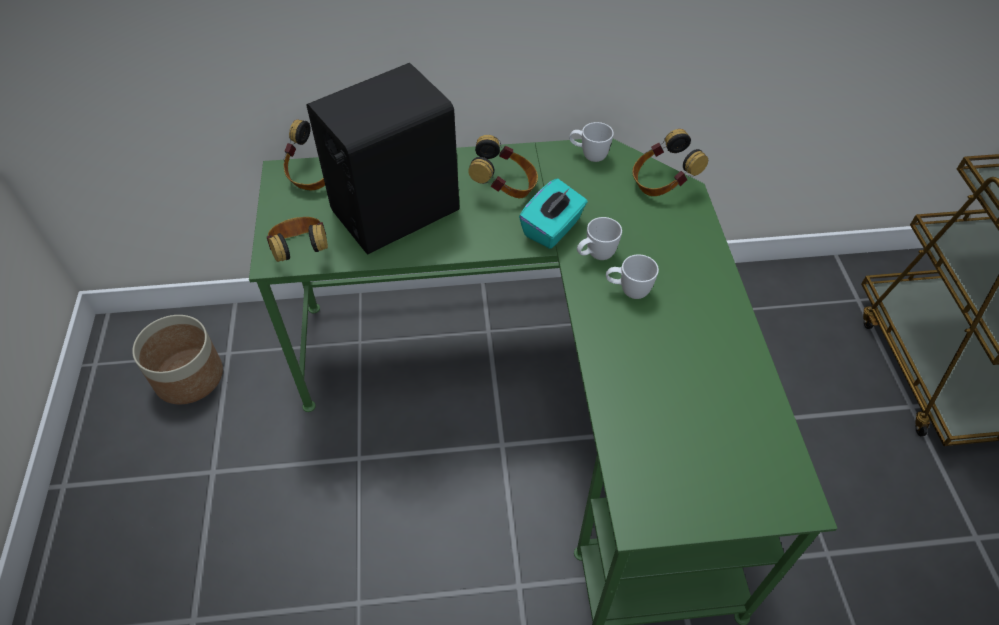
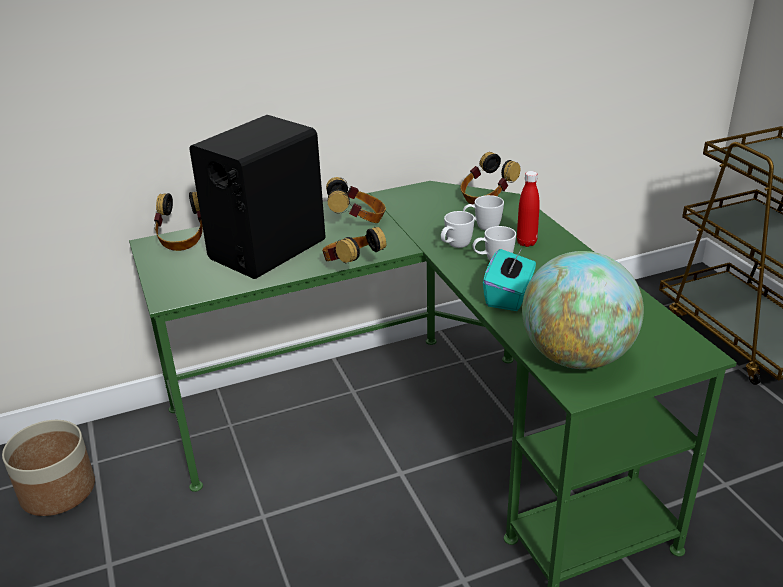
camera: 15 degrees left, 20 degrees down
(301, 253) = (193, 289): headphones -> headphones (352, 267)
(552, 229) = (411, 237): turquoise tissue box -> turquoise tissue box (509, 296)
(588, 155) = (418, 193): white mug -> white mug (482, 228)
(658, 469) = (576, 357): none -> globe
(678, 269) = (526, 243): none -> red bottle

